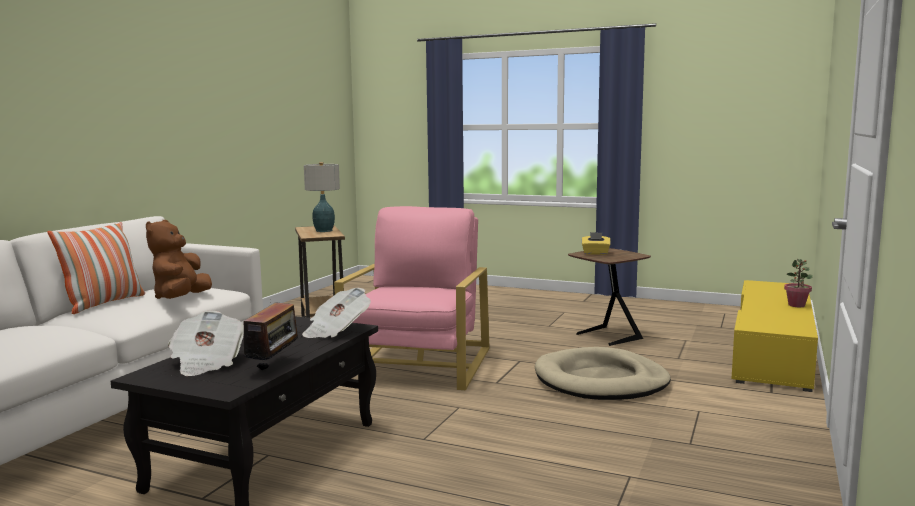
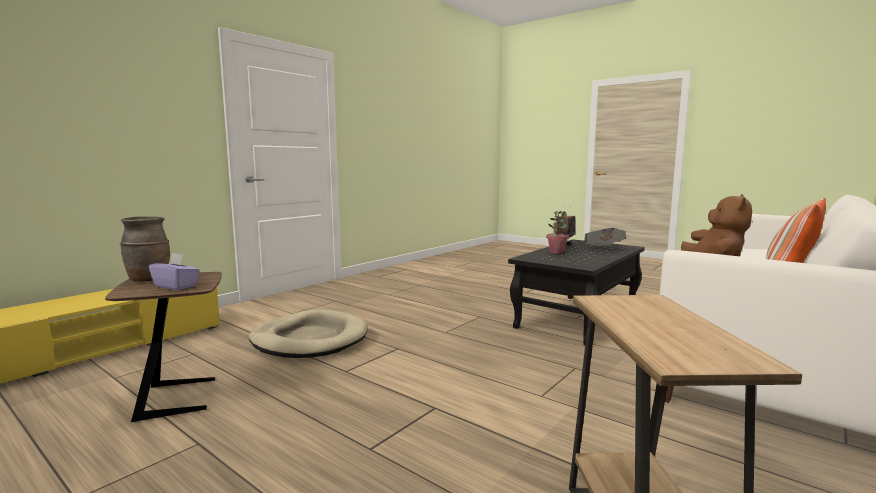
camera: 165 degrees left, 0 degrees up
(324, 231) = (645, 324): table lamp -> none
(336, 331) = (537, 257): newspaper -> none
(418, 364) = (460, 380): pink armchair -> none
(595, 253) = (176, 286): yellow tissue box -> purple tissue box
(631, 255) = (148, 279): none -> brown vase
(796, 305) = (77, 298): potted plant -> potted plant (556, 252)

